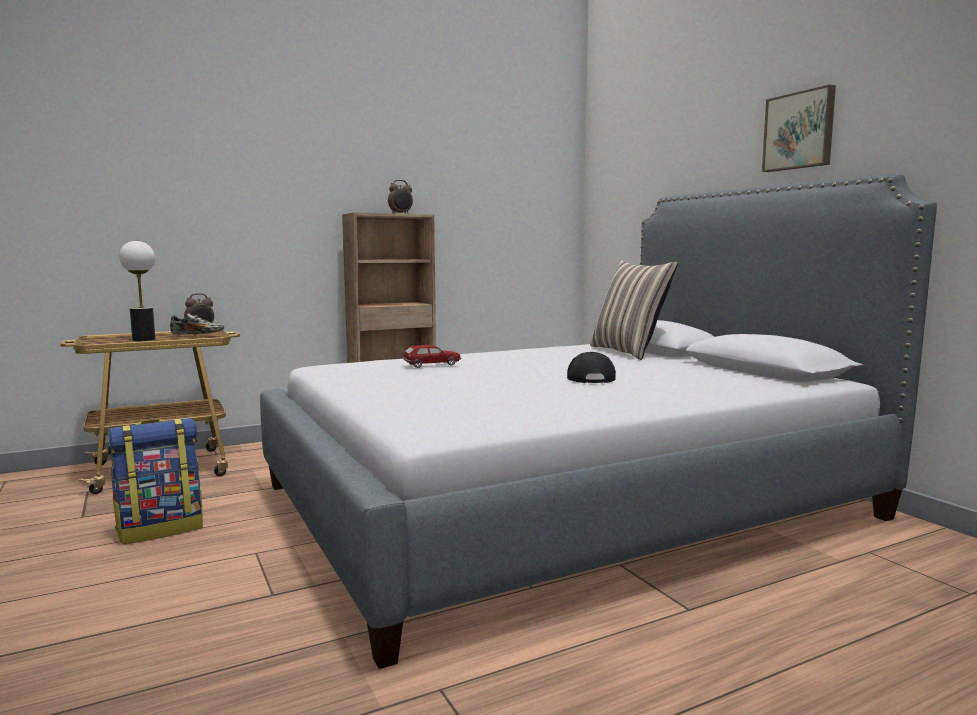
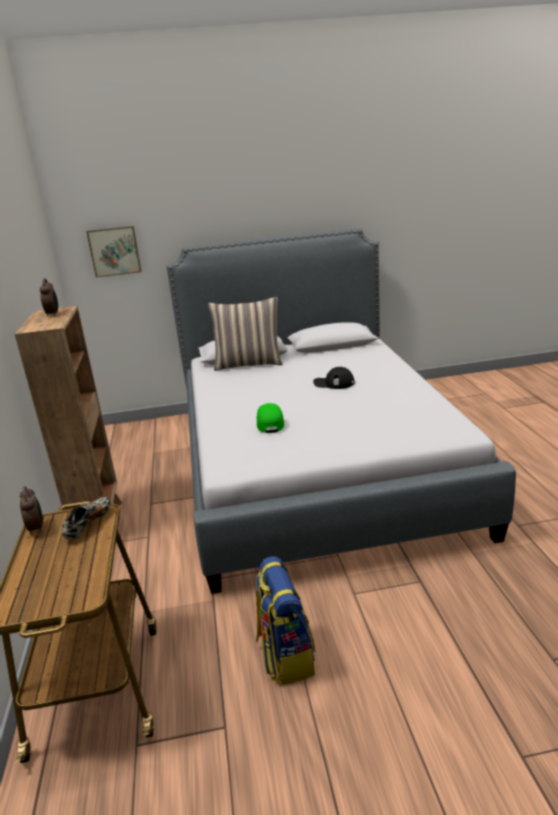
camera: 70 degrees left, 15 degrees up
(143, 339) = (82, 561): table lamp -> none
(432, 364) = (270, 423): toy car -> green cap
(799, 131) = (284, 200): picture -> picture (114, 251)

